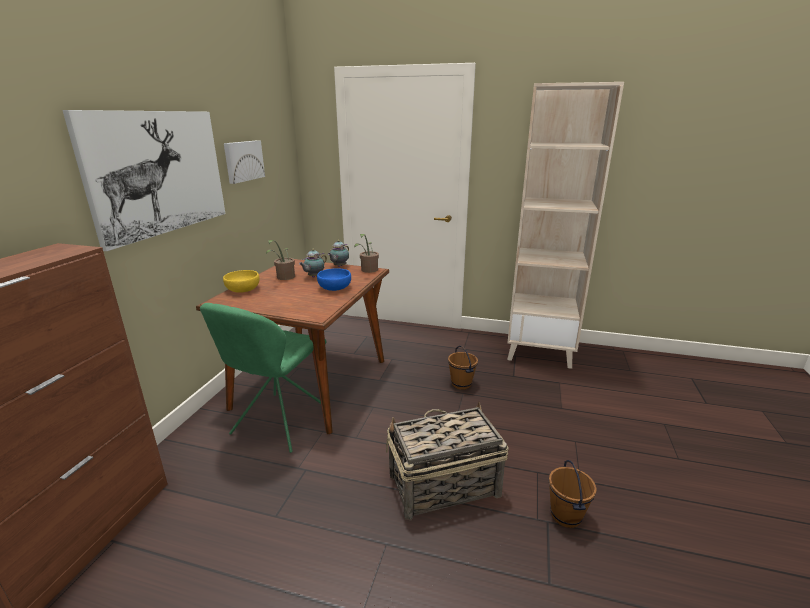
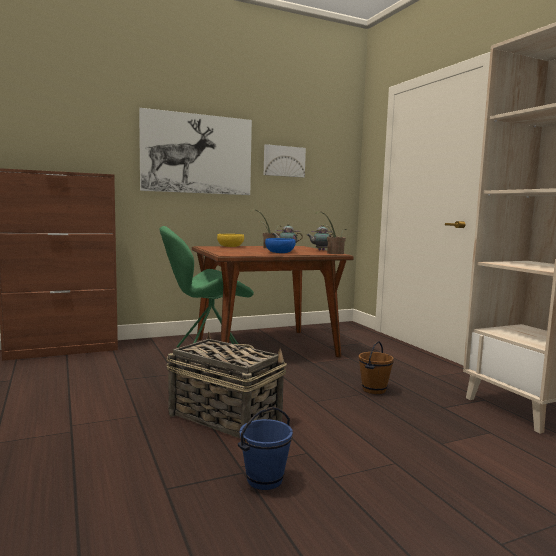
camera: 50 degrees right, 15 degrees down
(566, 516) = (265, 480): brown bucket -> blue bucket

